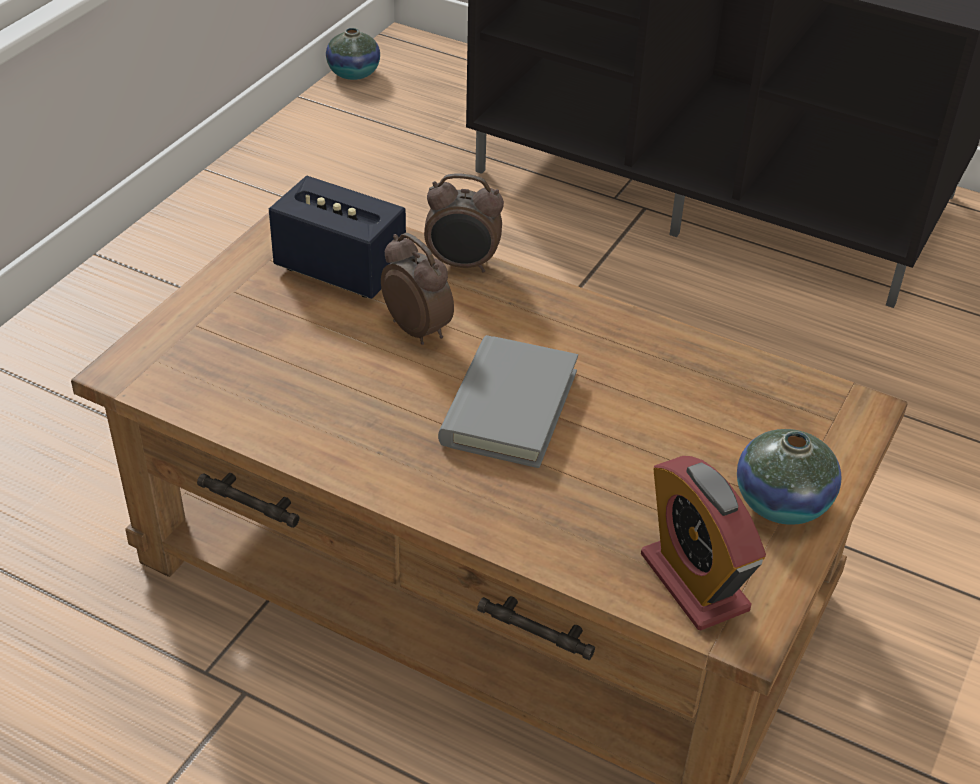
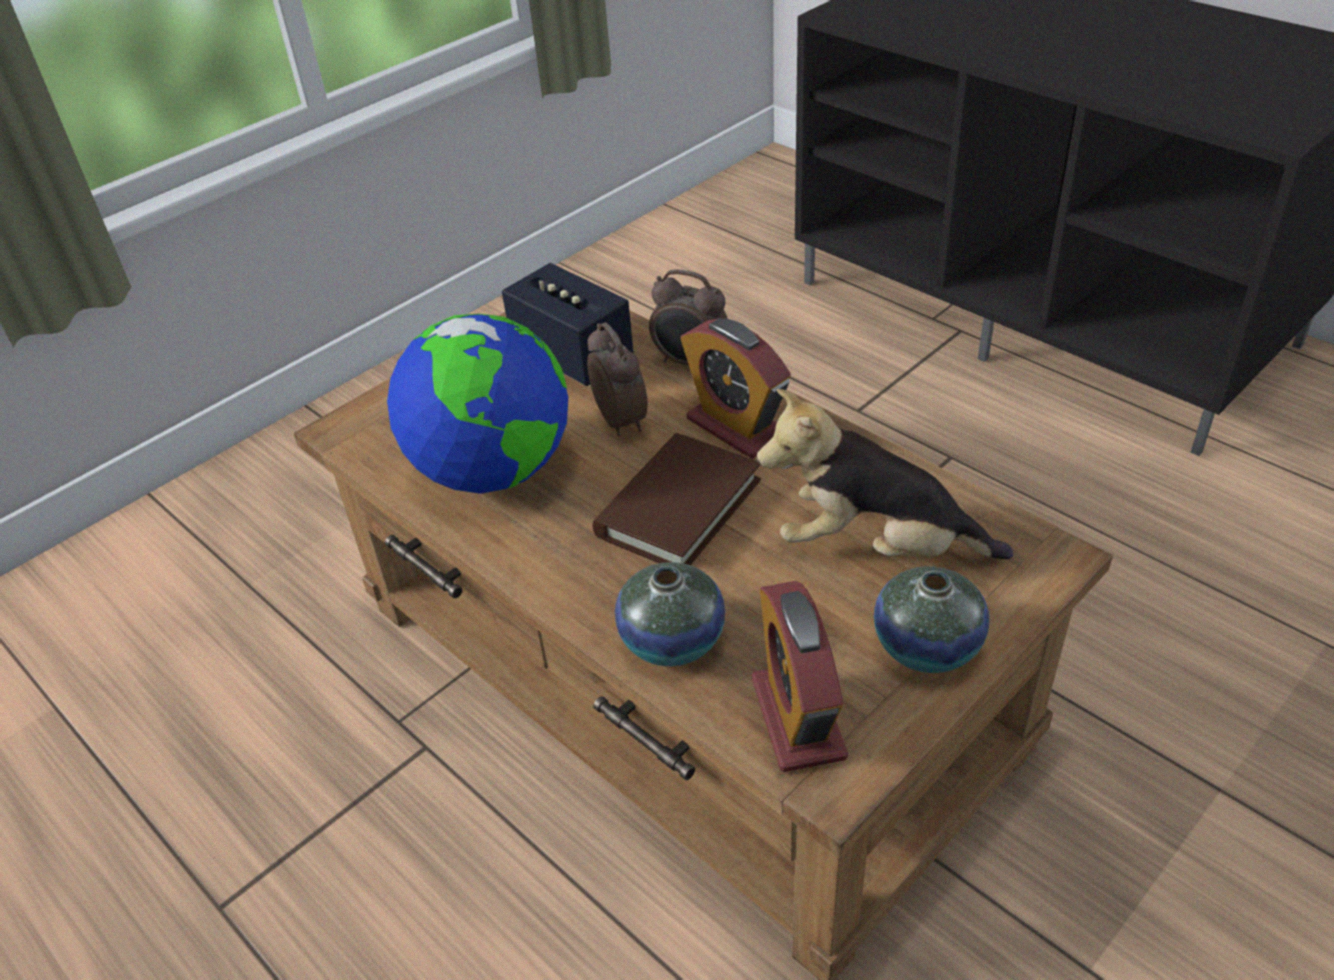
camera: 20 degrees right, 0 degrees up
(309, 394) = (494, 471): none -> globe
(353, 73) = (721, 186): vase -> vase (672, 640)
(509, 407) = (678, 507): grey book -> brown book
(533, 324) = (736, 427): none -> alarm clock
(706, 421) = (876, 548): none -> plush toy

